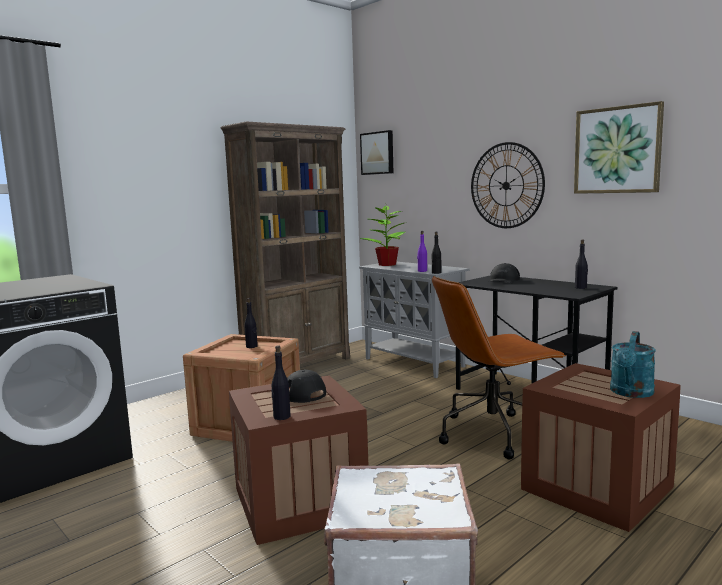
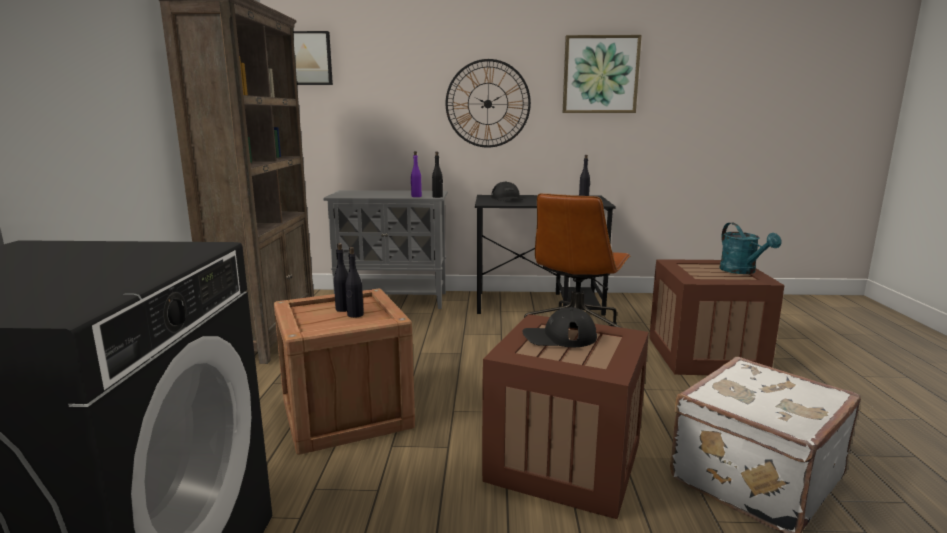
camera: 45 degrees left, 5 degrees up
(281, 417) = (617, 363): black bottle -> black bottle (355, 315)
(387, 264) = (350, 194): potted plant -> none

